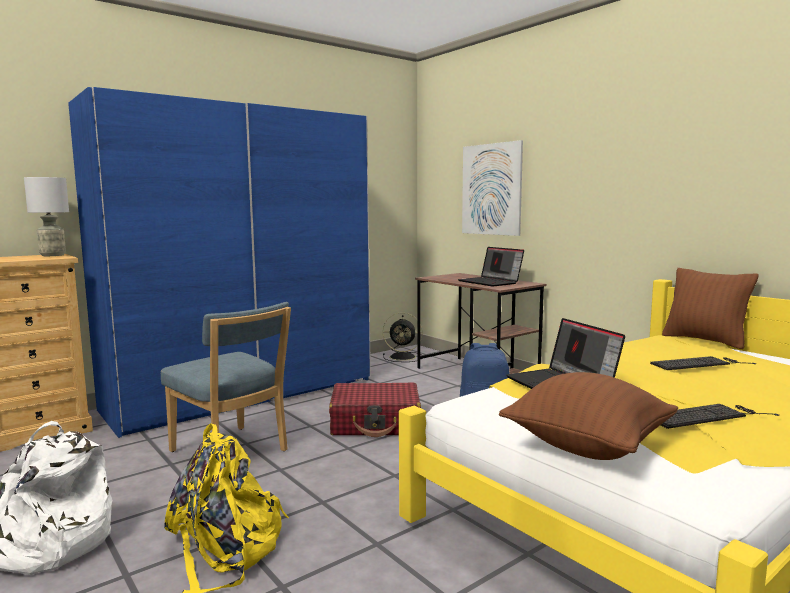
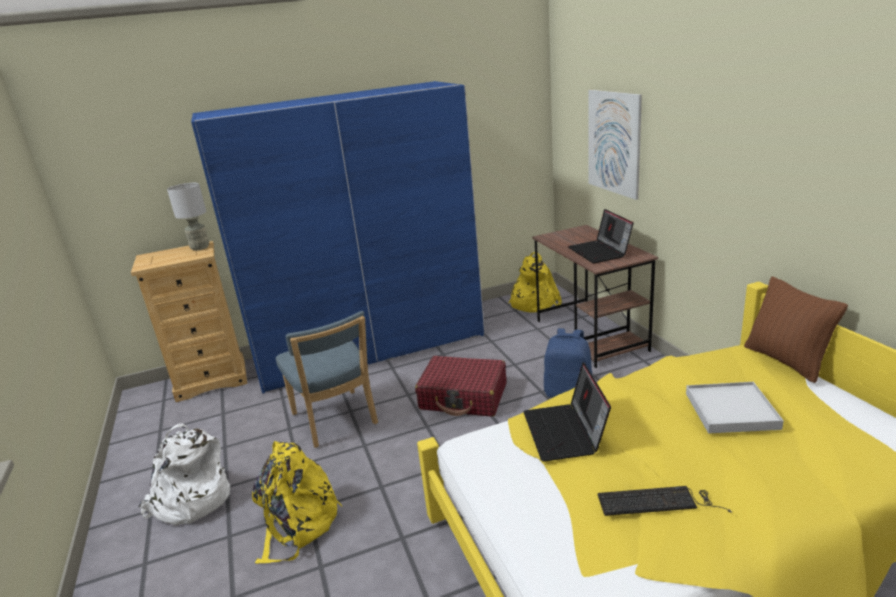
camera: 20 degrees right, 15 degrees up
(404, 357) = (532, 303): black fan -> yellow backpack
(587, 446) = (525, 523): brown pillow -> none
(699, 364) = (731, 411): keyboard -> white tray

